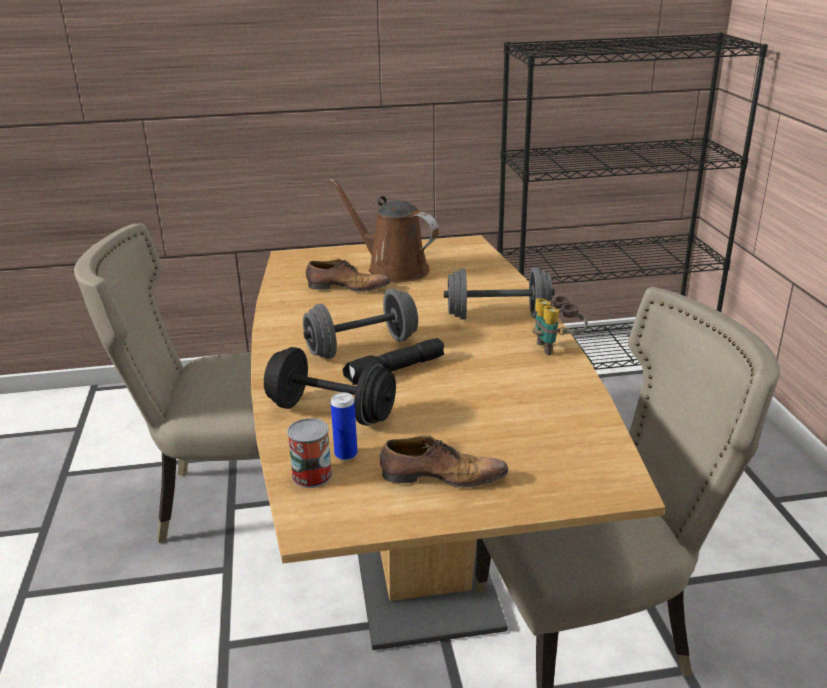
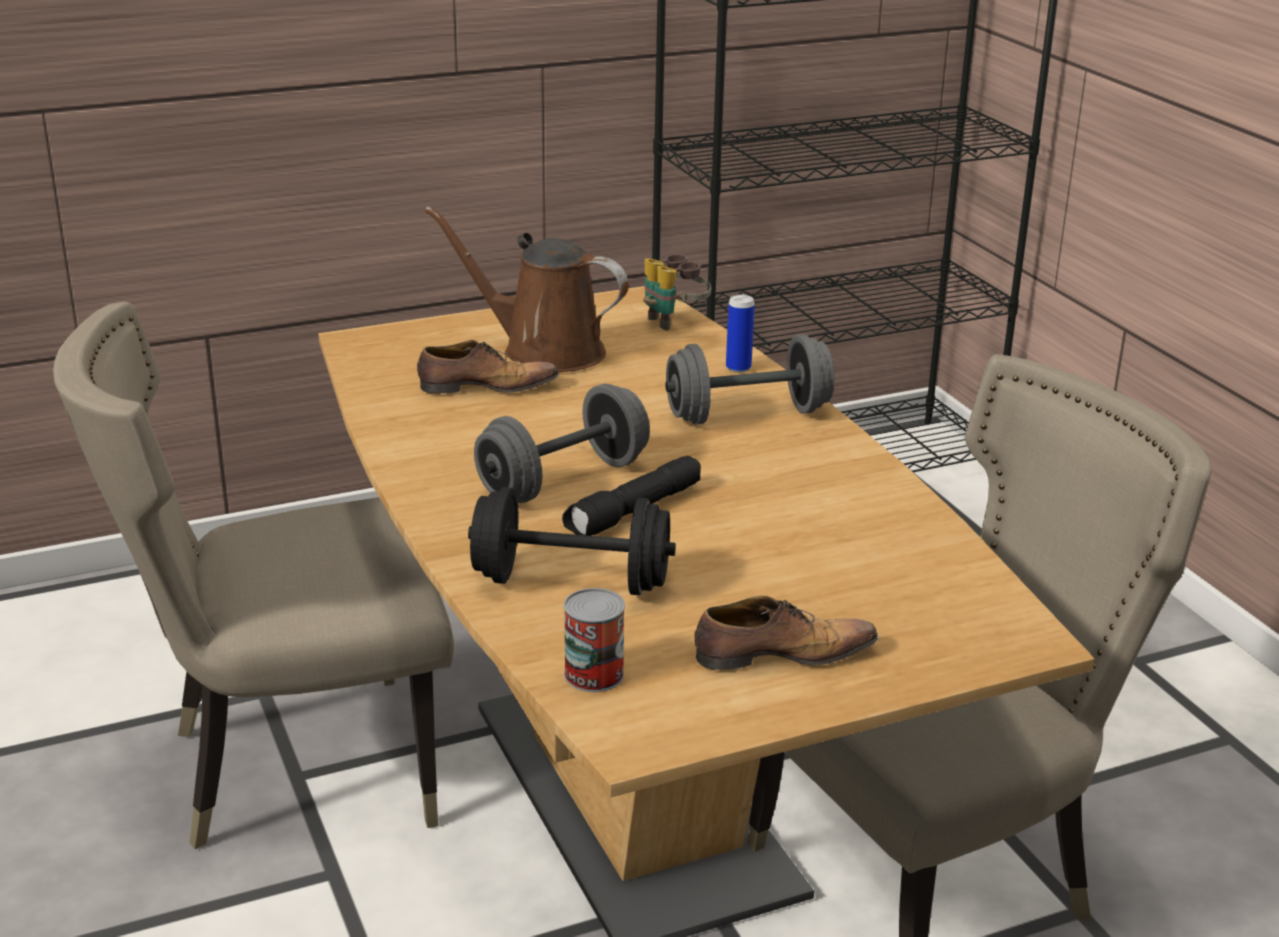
camera: 15 degrees left, 0 degrees up
(346, 454) = (627, 640): can -> can (738, 368)
(556, 347) = (856, 455): binoculars -> binoculars (674, 321)

